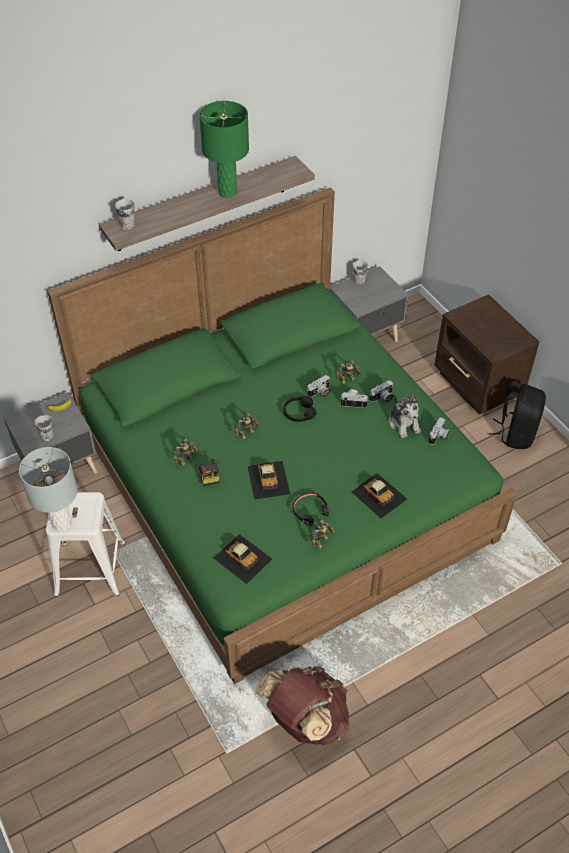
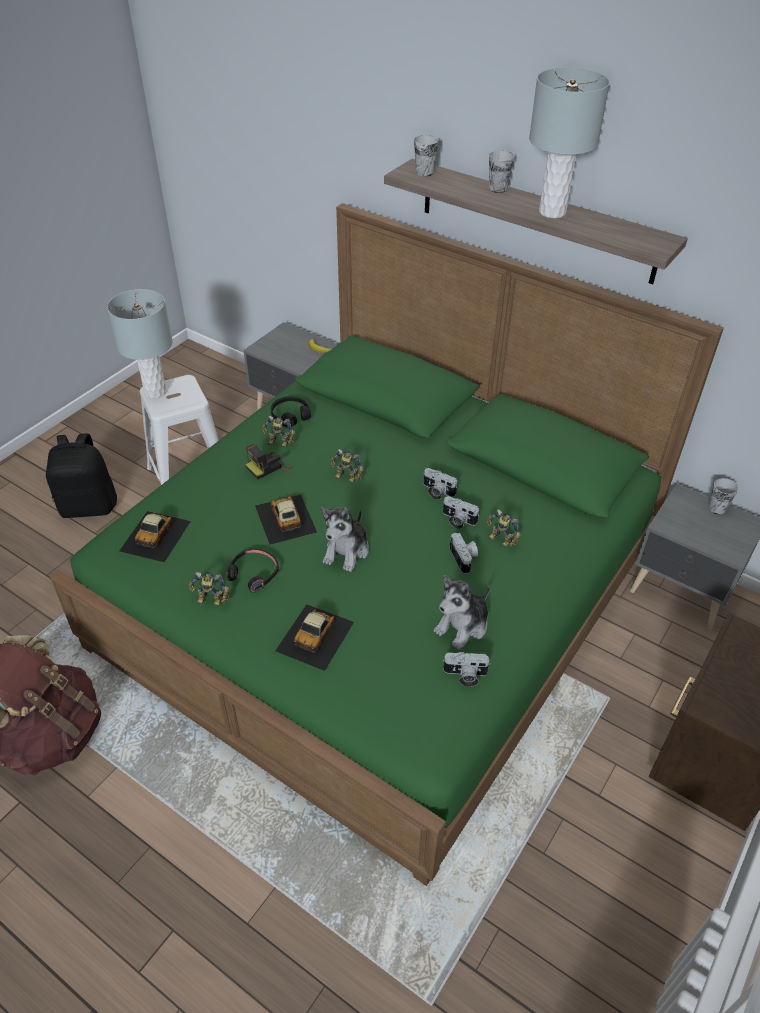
camera: 65 degrees right, 5 degrees down
(48, 436) = (276, 354): cup -> cup (498, 189)
(227, 192) = (552, 212): green table lamp -> grey table lamp
(268, 479) = (285, 519): toy car -> toy car turned 105 degrees clockwise
(299, 413) = (410, 511): black headphones -> black headphones (290, 416)
(316, 456) = (347, 551): none -> plush toy
(382, 398) = (494, 586): camera -> camera (437, 492)
(515, 433) = (655, 847): black backpack -> black backpack (89, 506)

